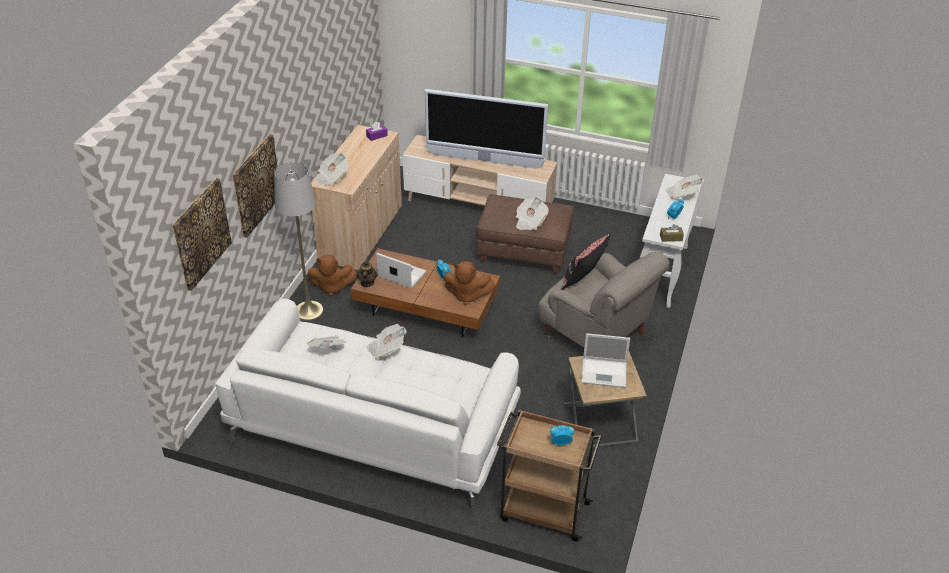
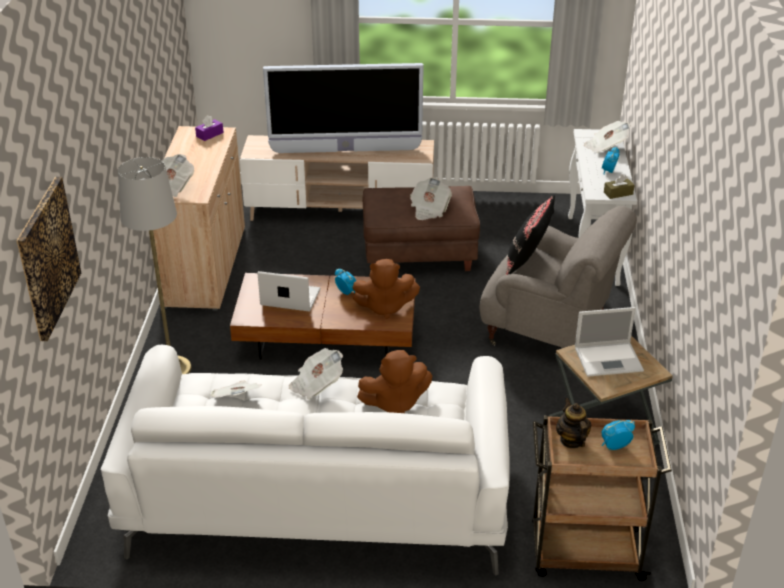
camera: 15 degrees left, 5 degrees down
(256, 185) = (95, 193): picture -> none
(332, 287) = (191, 334): brown plush toy -> brown plush toy (395, 403)
(367, 283) = (248, 315): teapot -> teapot (571, 440)

